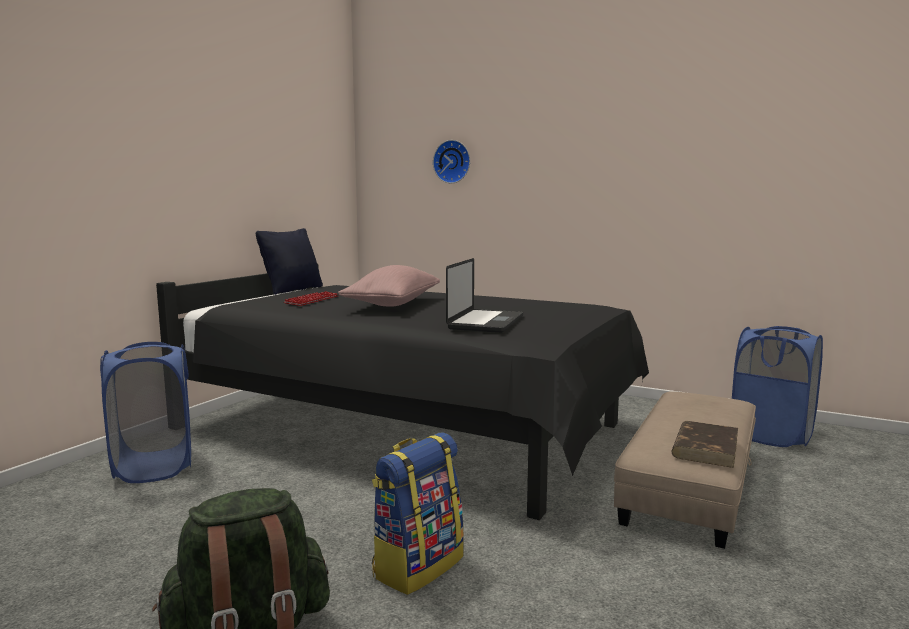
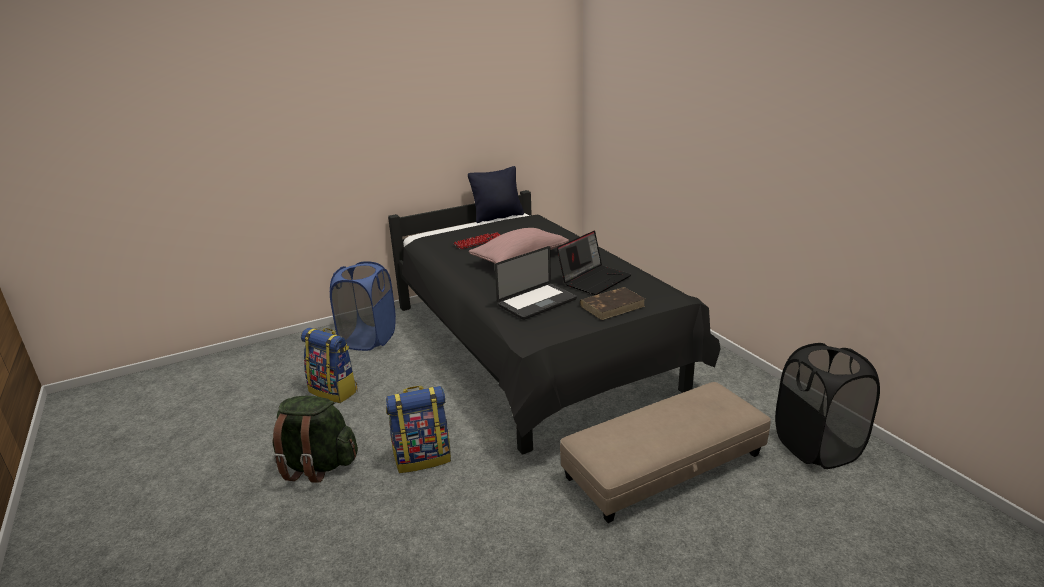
camera: 35 degrees right, 15 degrees up
(164, 536) = (334, 391): none -> backpack
(452, 161) = (642, 112): wall clock -> none
(507, 305) = (594, 279): none -> laptop
(705, 447) = (631, 449): brown book -> brown book (612, 306)
(771, 435) = (817, 447): blue laundry basket -> black laundry basket

